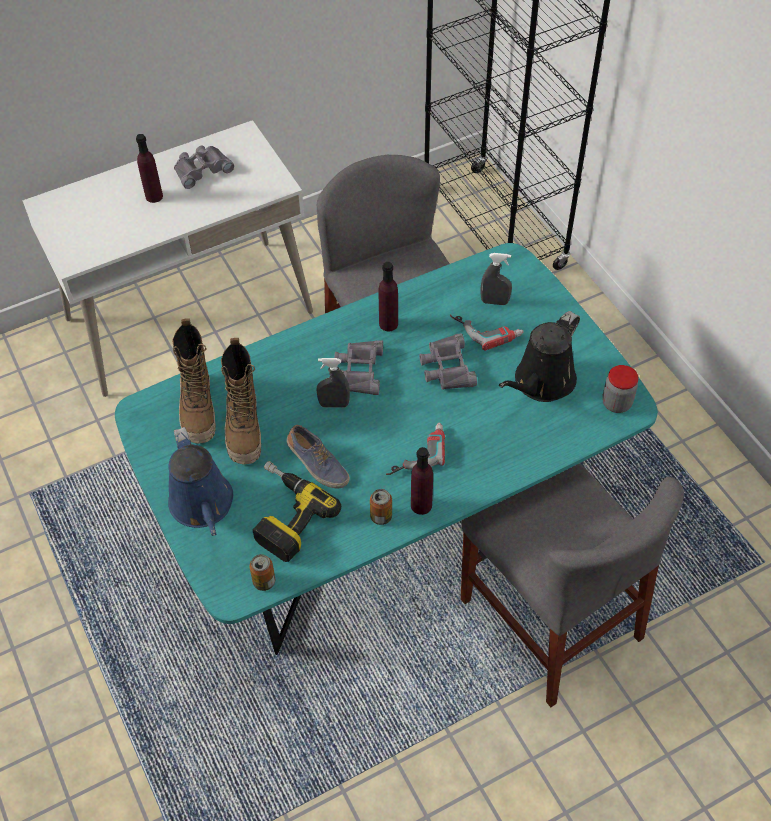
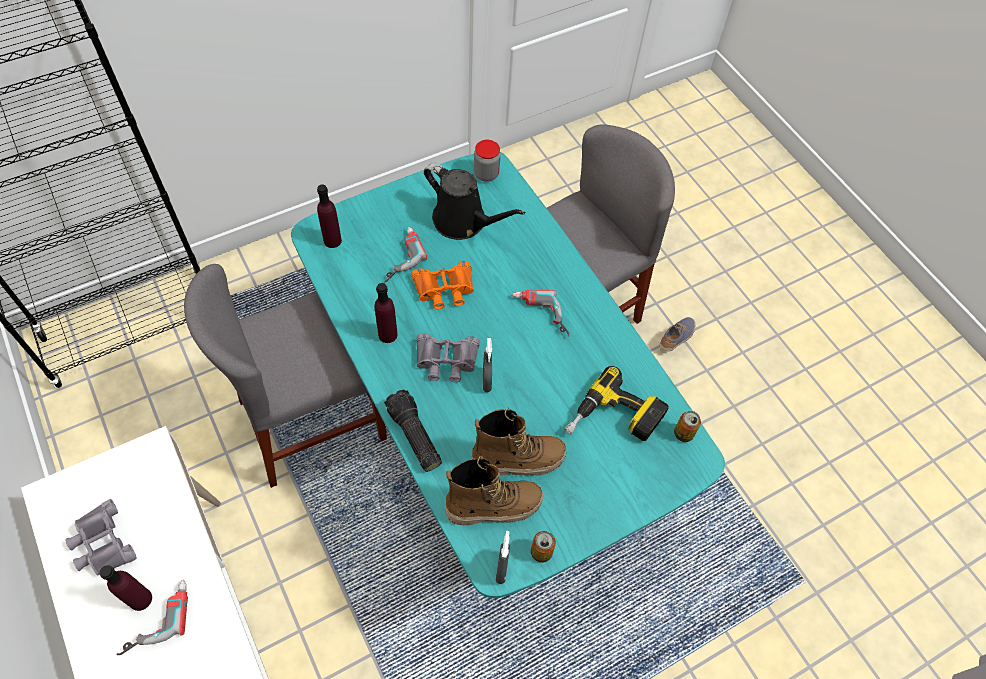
camera: 95 degrees left, 5 degrees up
(138, 206) = (155, 618): none -> power drill
(203, 506) = (609, 492): blue watering can -> none
(275, 347) = (413, 436): none -> flashlight
(317, 465) = (557, 394): shoe -> shoe (677, 338)
(381, 516) = (608, 343): can -> can (541, 552)
(421, 505) = (595, 313): purple bottle -> purple bottle (332, 240)
(446, 367) = (444, 289): grey binoculars -> orange binoculars
(494, 302) = (367, 248): grey spray bottle -> grey spray bottle (501, 569)

